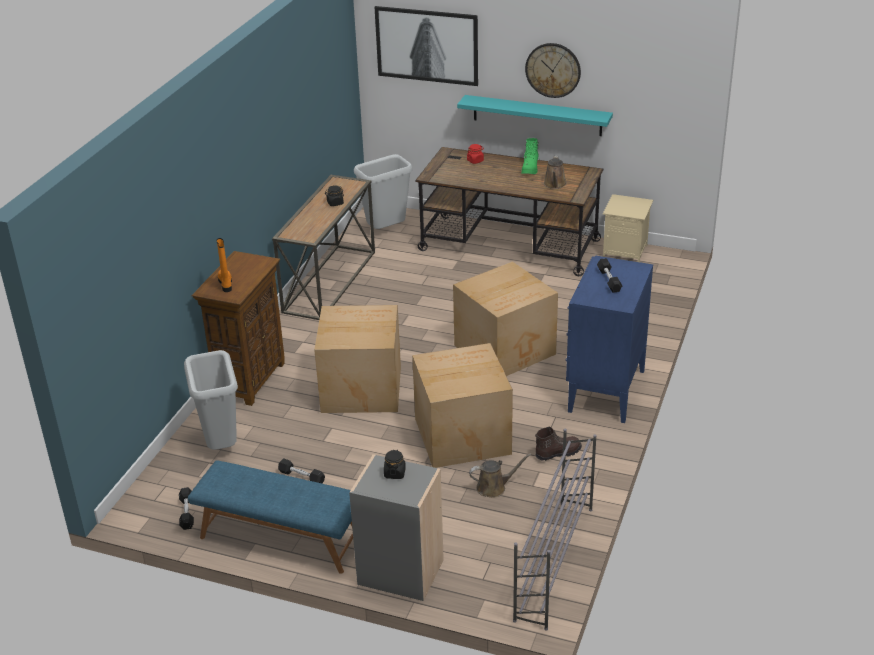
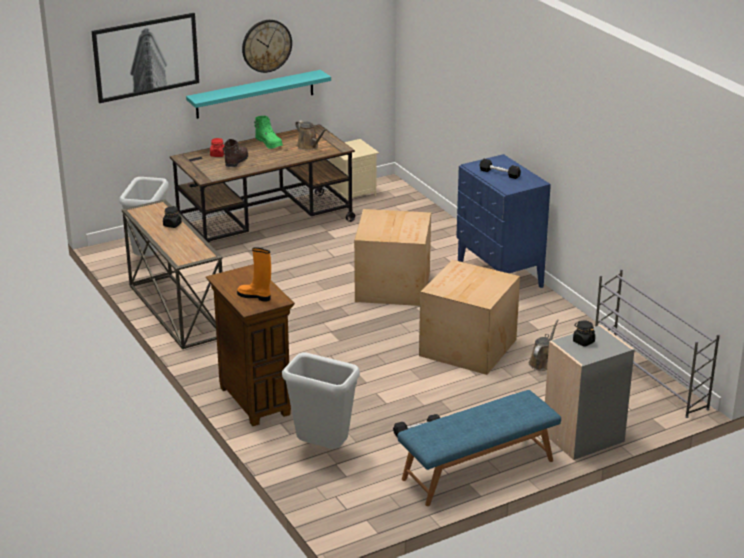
camera: 50 degrees left, 5 degrees down
(187, 513) = (386, 499): black dumbbell -> none
(360, 388) = (345, 360): cardboard box -> none
(557, 453) = (539, 323): brown boot -> brown boot (235, 162)

